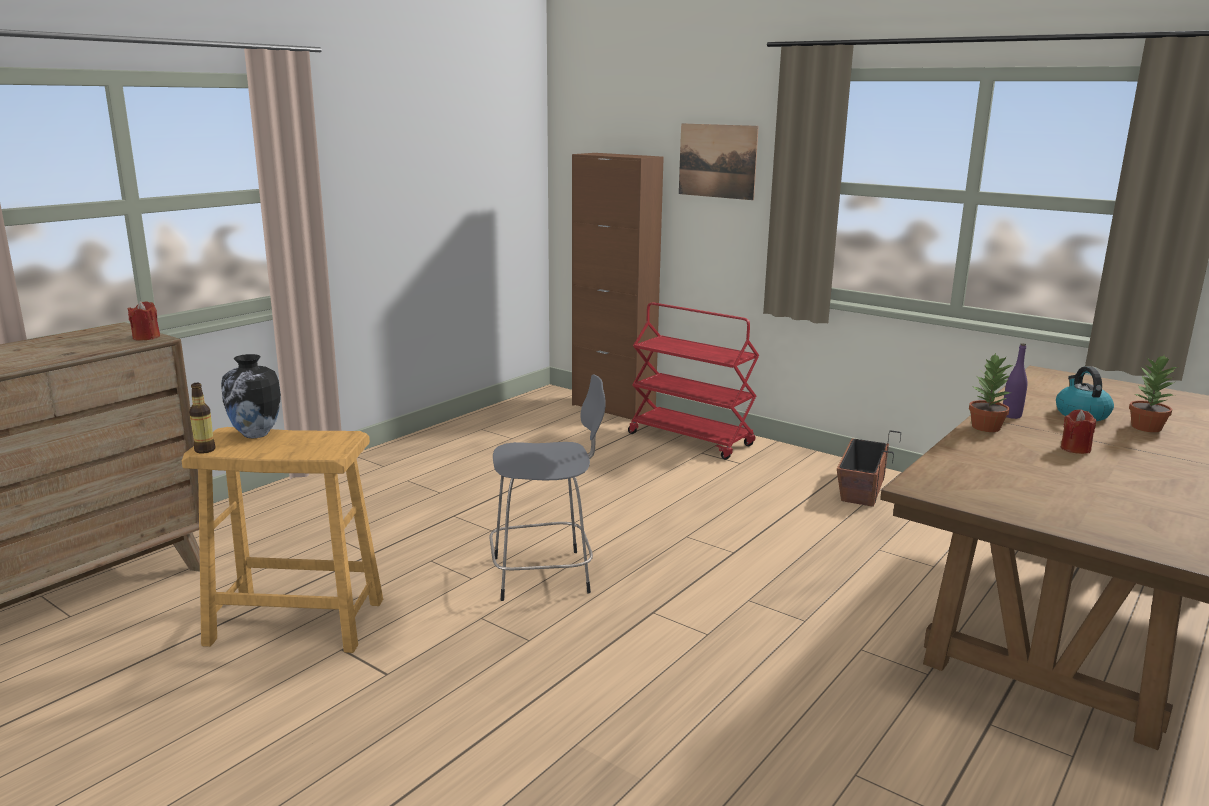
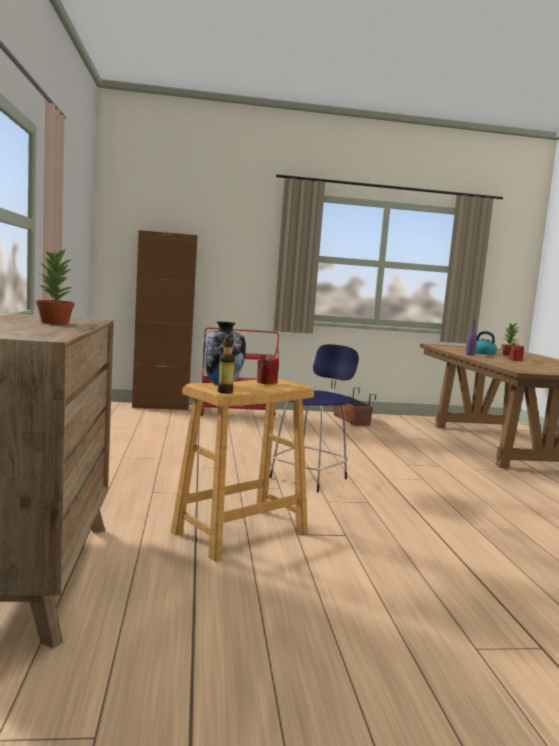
camera: 45 degrees left, 10 degrees down
(146, 337) = (84, 319): red candle -> red candle (266, 382)
(545, 574) = (310, 477): grey stool -> blue stool
(717, 161) = (235, 241): picture -> none
(985, 427) = (476, 357): potted plant -> potted plant (54, 323)

